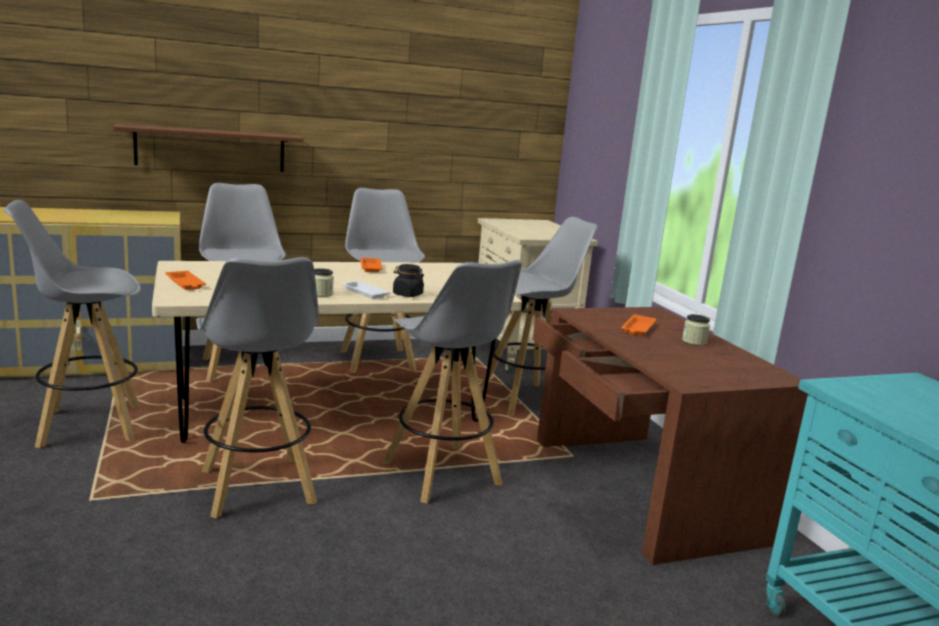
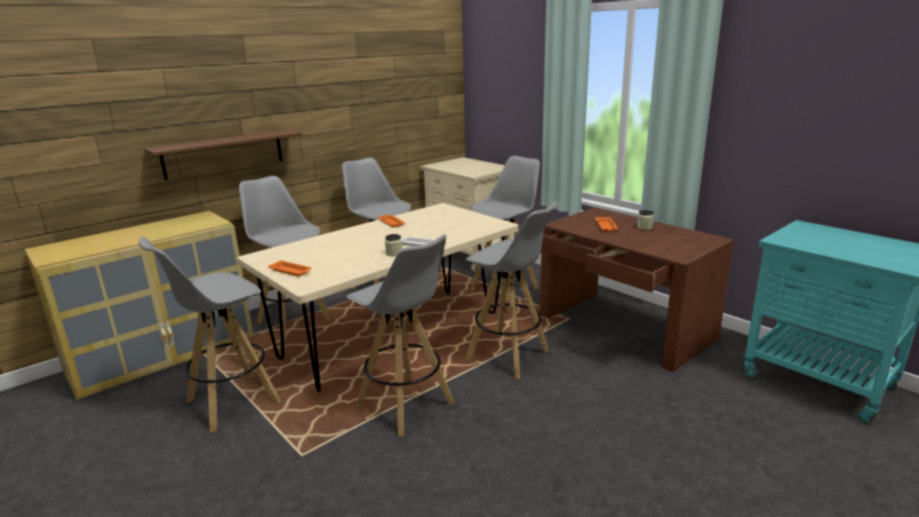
camera: 20 degrees left, 5 degrees up
(407, 294) = (447, 238): black jar -> none

